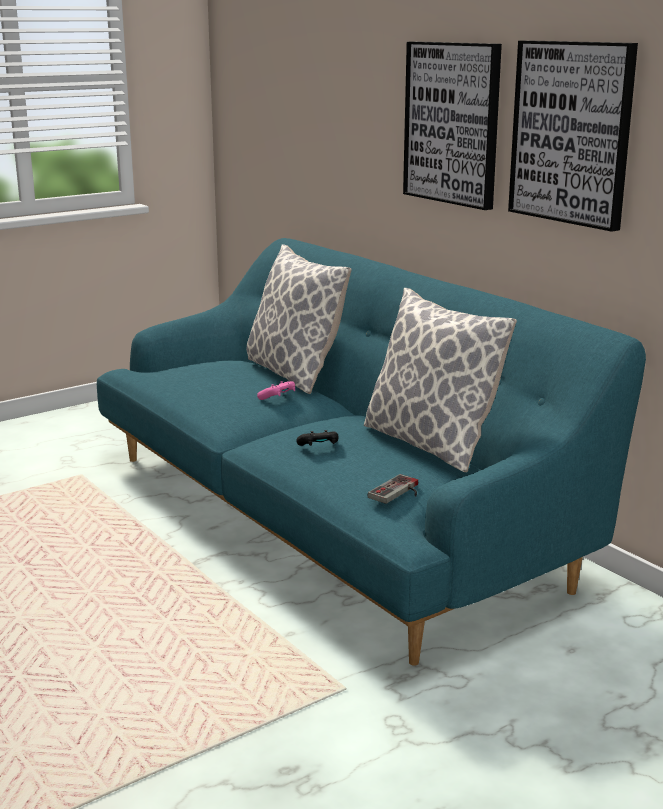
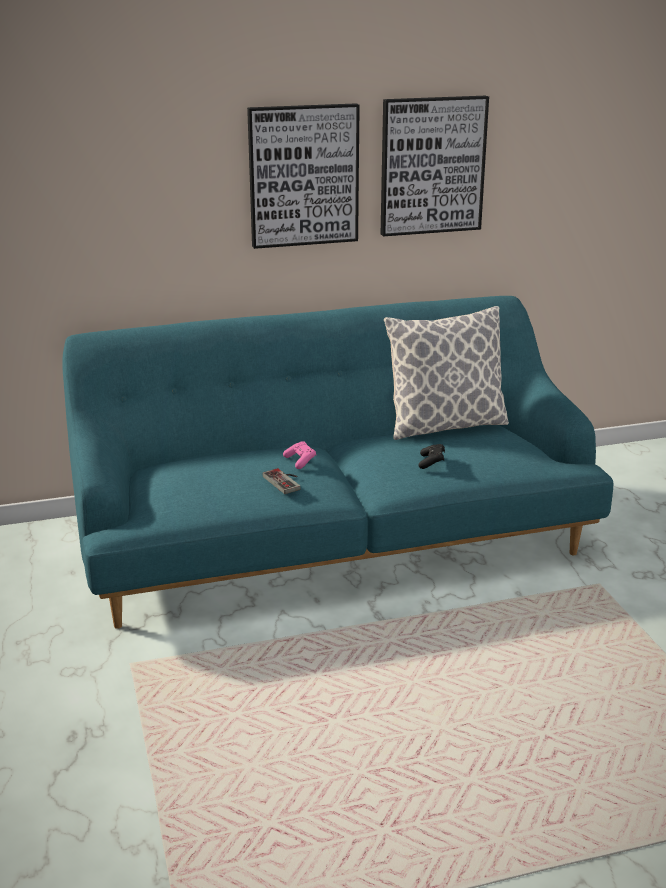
camera: 70 degrees left, 5 degrees up
(294, 374) = (234, 447): pillow -> none
(399, 492) = (531, 451): game controller -> game controller (286, 481)

